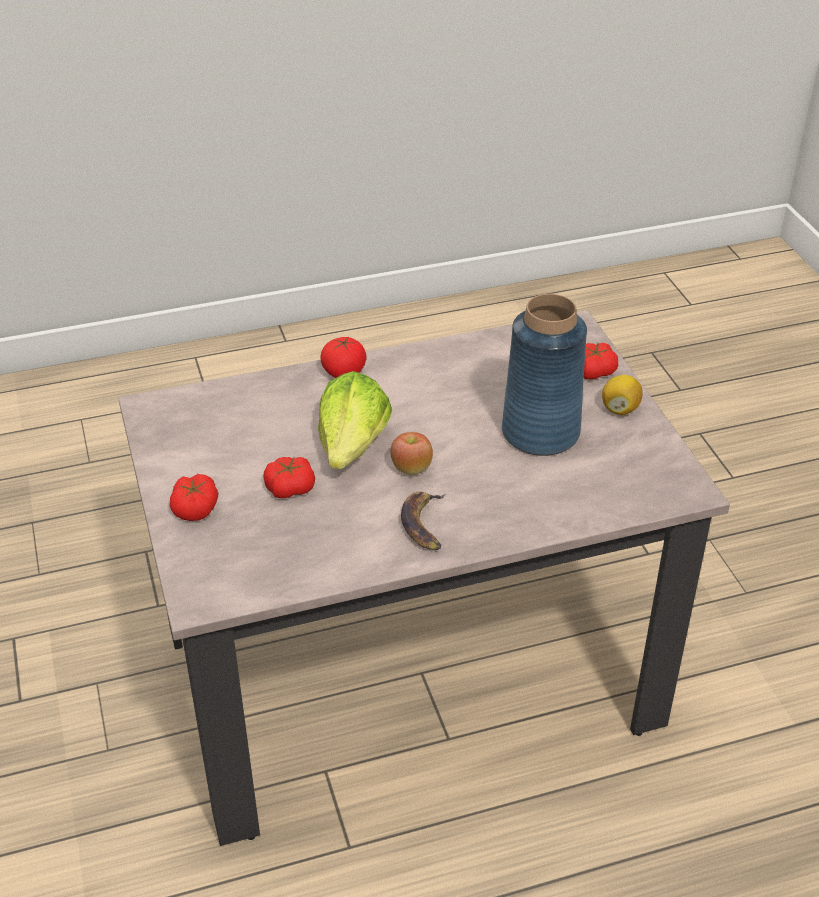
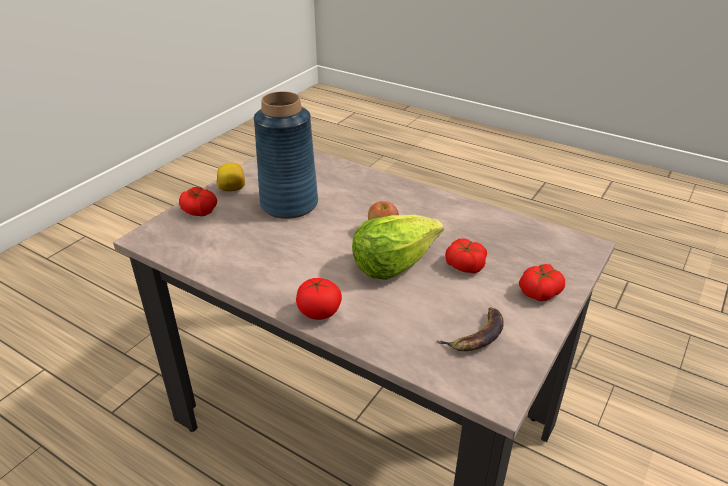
camera: 130 degrees left, 5 degrees down
(424, 524) = (419, 206): banana -> banana (476, 335)

